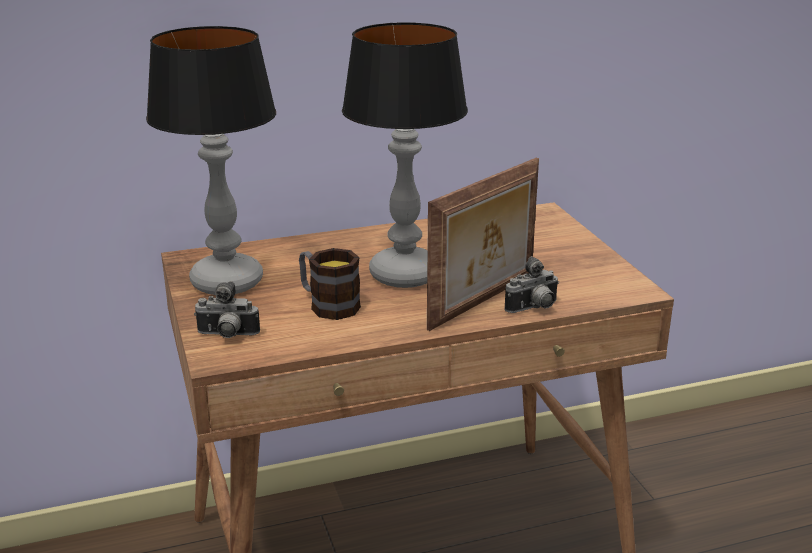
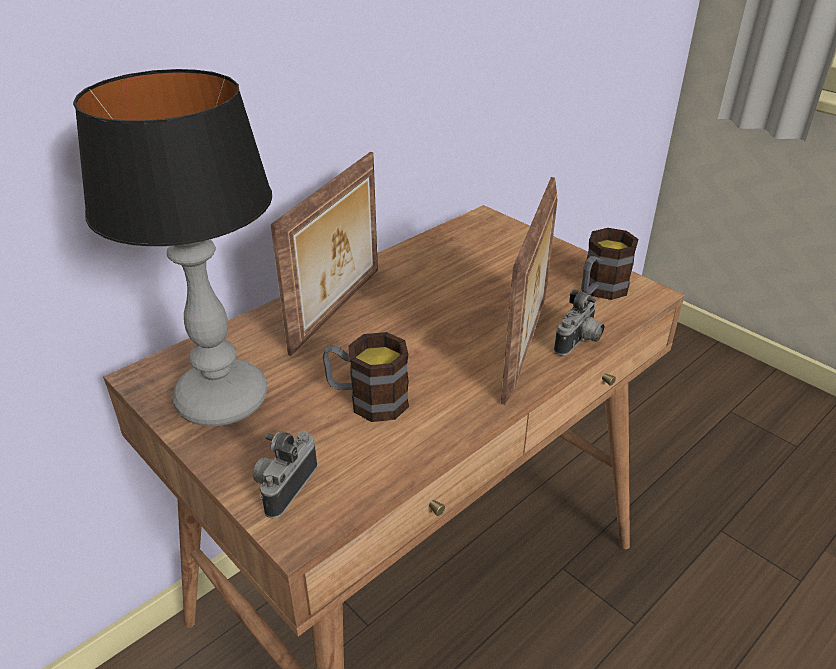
camera: 25 degrees left, 10 degrees up
(227, 336) = (284, 487): camera -> camera turned 135 degrees clockwise
(358, 248) = (339, 310): none -> picture frame
(403, 274) = (415, 333): table lamp -> none
(593, 280) = (599, 290): none -> mug

